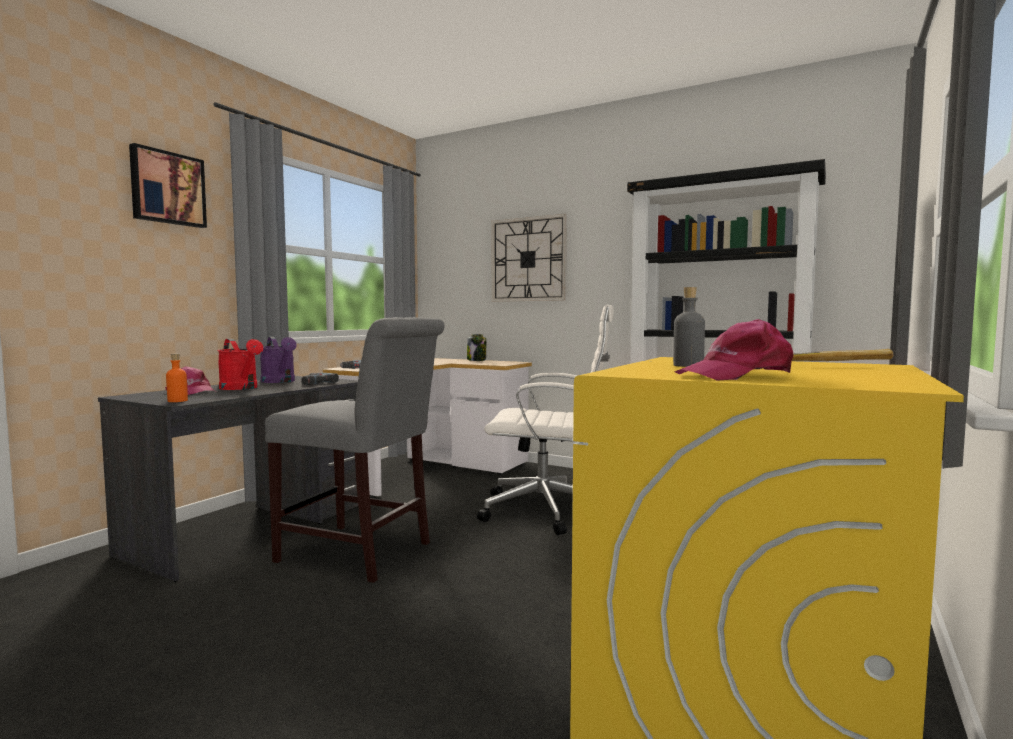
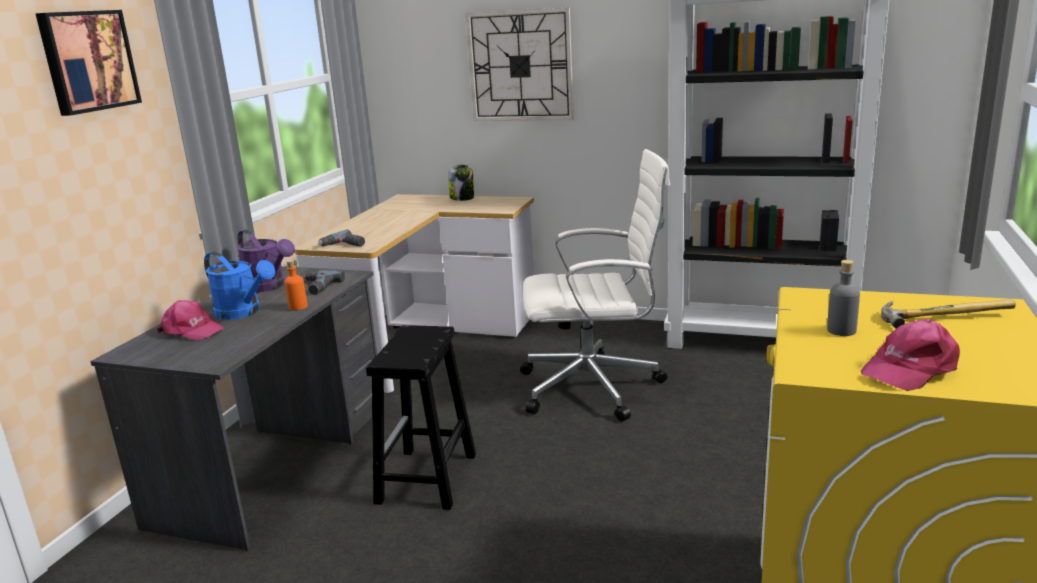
camera: 10 degrees left, 15 degrees up
(177, 401) = (207, 358): orange bottle -> orange bottle (298, 307)
(241, 388) = (243, 312): red watering can -> blue watering can
(361, 553) = (427, 479): grey chair -> black stool

